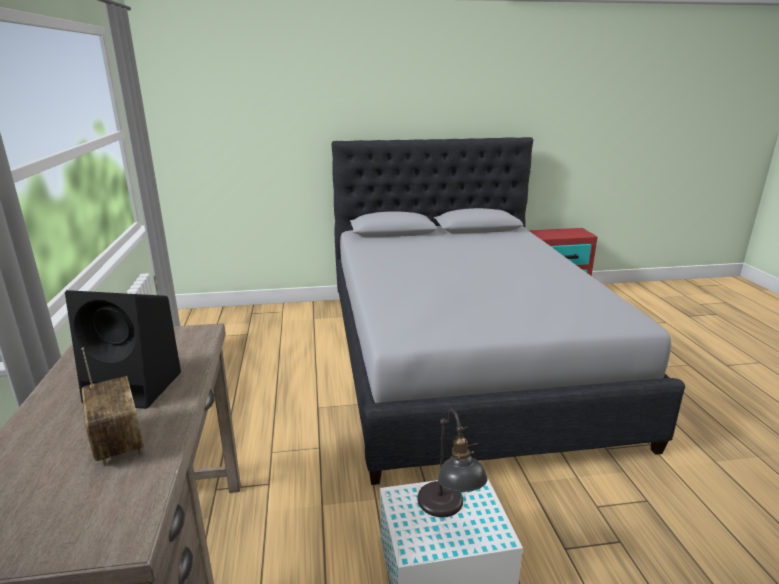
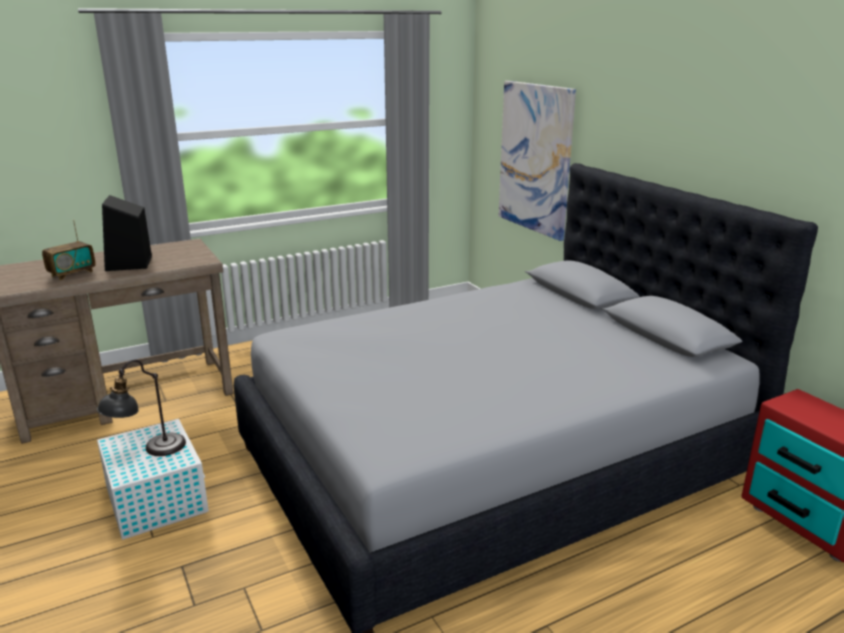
camera: 70 degrees right, 0 degrees up
(263, 149) = (535, 158): none -> picture

